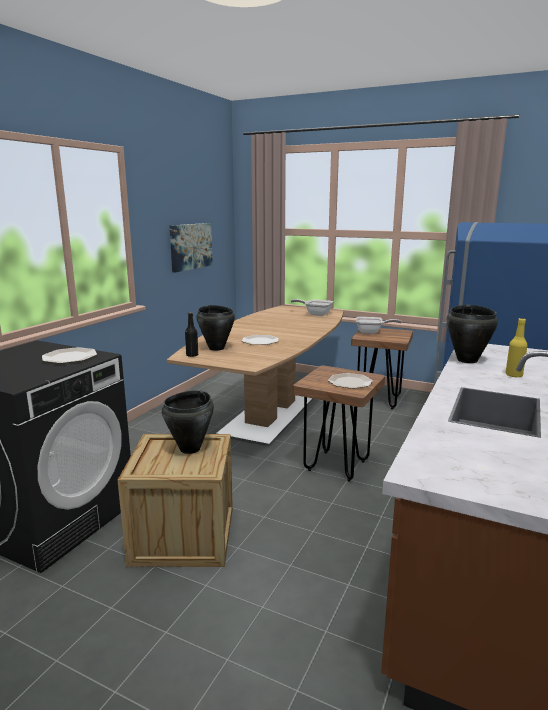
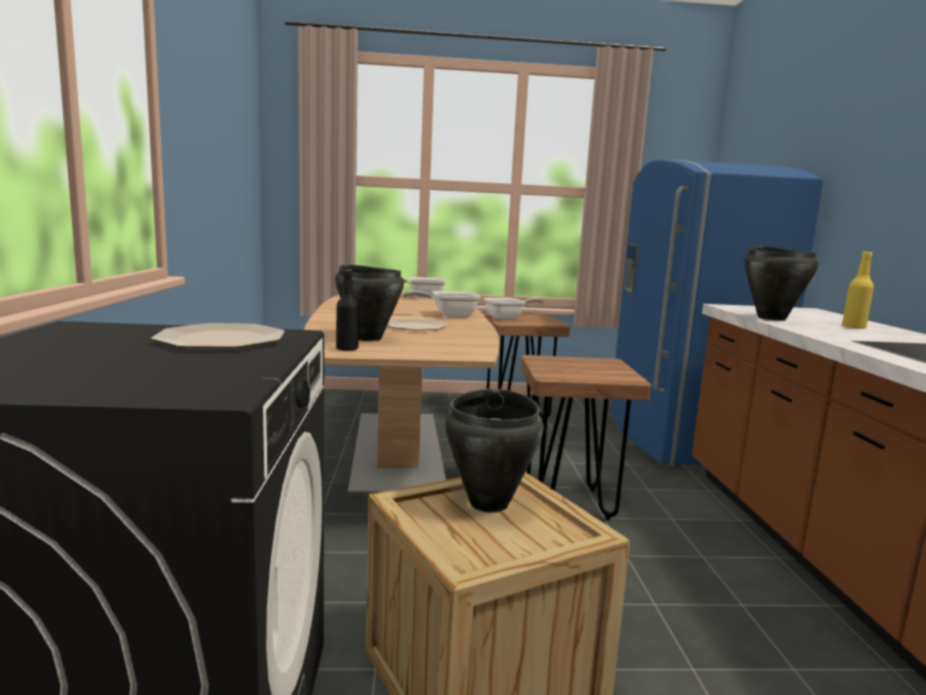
camera: 30 degrees left, 5 degrees down
(190, 246) = (223, 186): picture -> none
(300, 332) = (449, 315): none -> frying pan
(350, 382) = (600, 370): plate -> none

